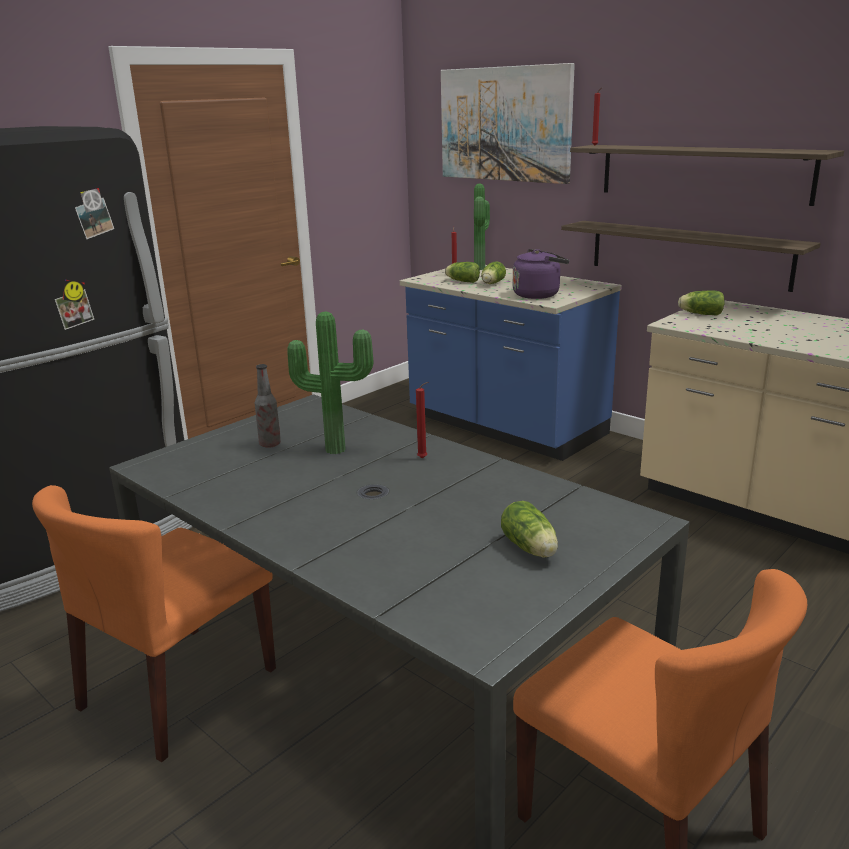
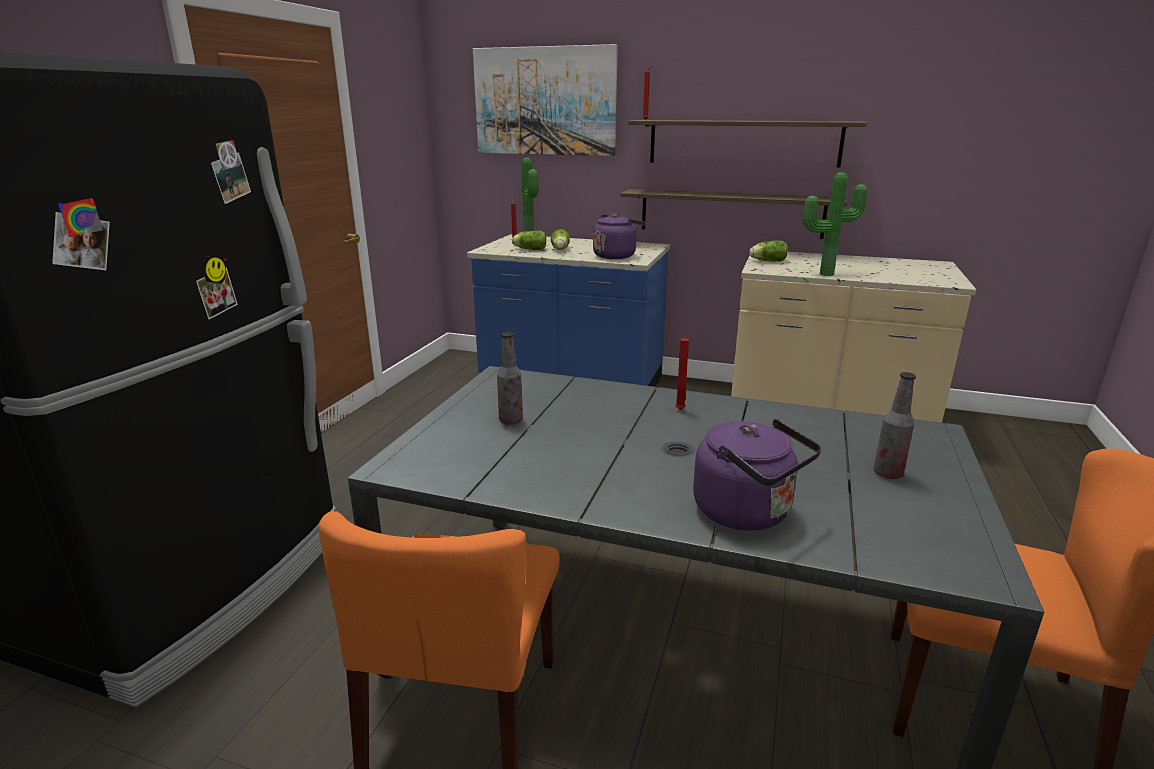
camera: 25 degrees left, 0 degrees up
(336, 448) = (585, 413): potted plant -> potted plant (825, 273)
(355, 553) = (748, 513): none -> purple kettle
(531, 549) = (887, 474): lettuce -> bottle

